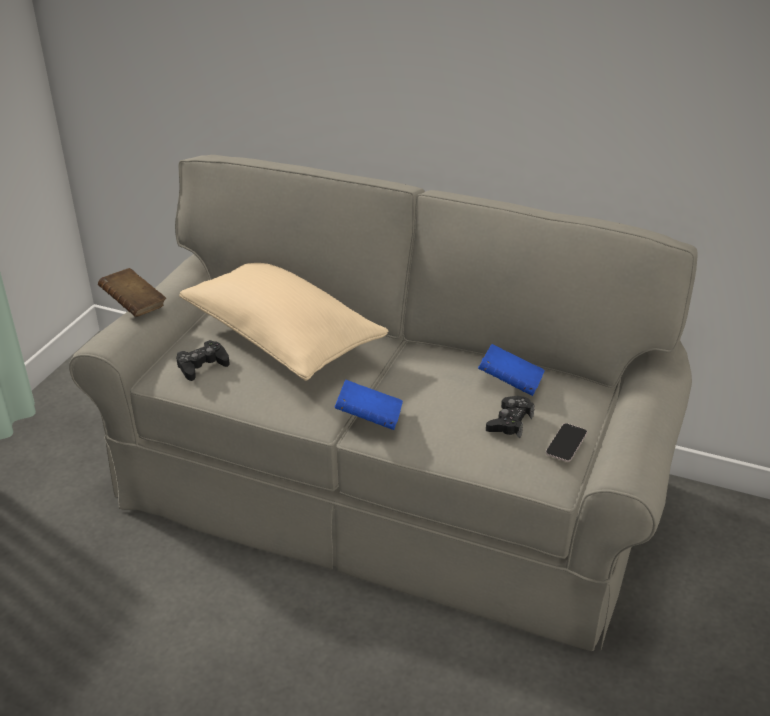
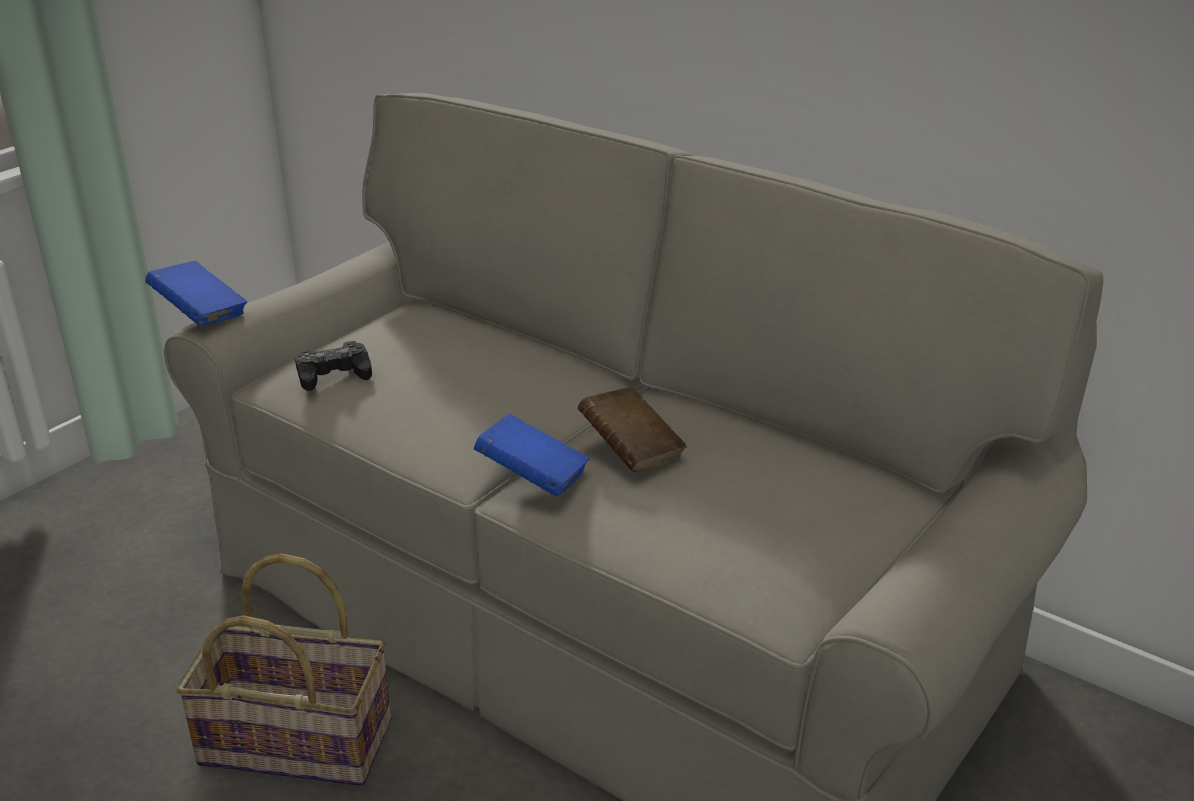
camera: 15 degrees right, 5 degrees down
(134, 305) = (277, 285): brown book -> brown book (631, 451)
(226, 611) = (298, 740): none -> basket
(282, 338) = (463, 355): beige pillow -> none
(510, 383) = (771, 461): blue book -> blue book (200, 314)
(510, 422) = (746, 515): black game controller -> none
(566, 443) = (825, 560): phone -> none

